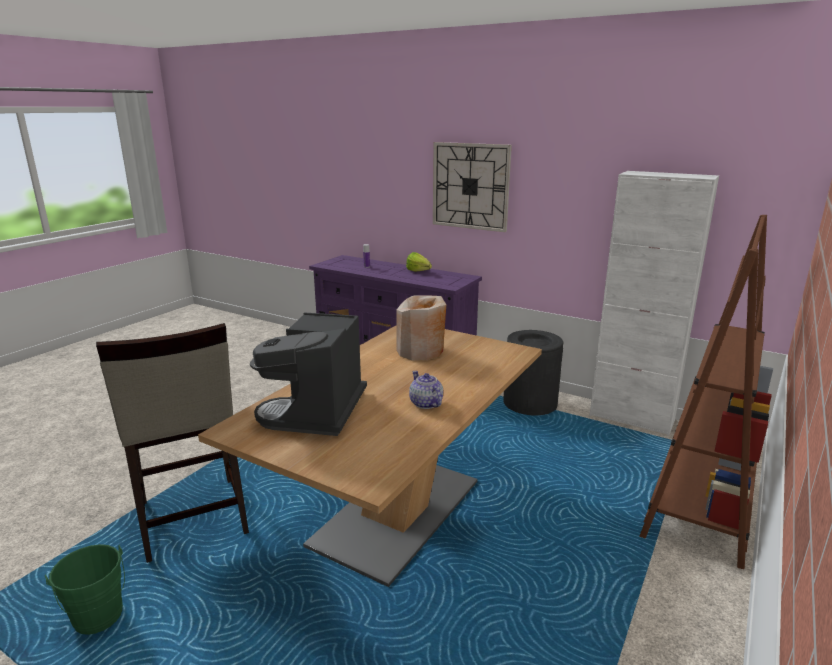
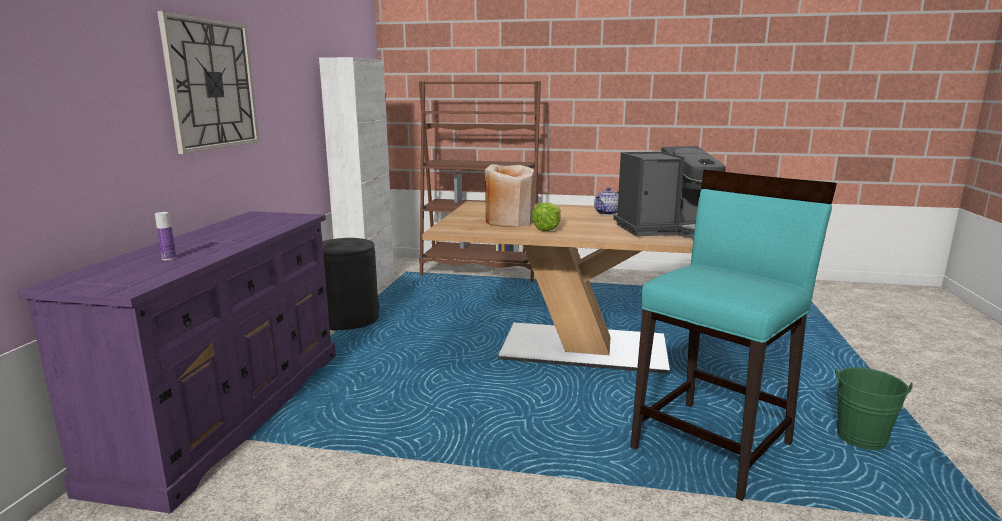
camera: 110 degrees left, 5 degrees down
(192, 519) = (713, 446): beige stool -> turquoise stool
(419, 272) = (222, 231): lettuce -> lettuce (550, 228)

